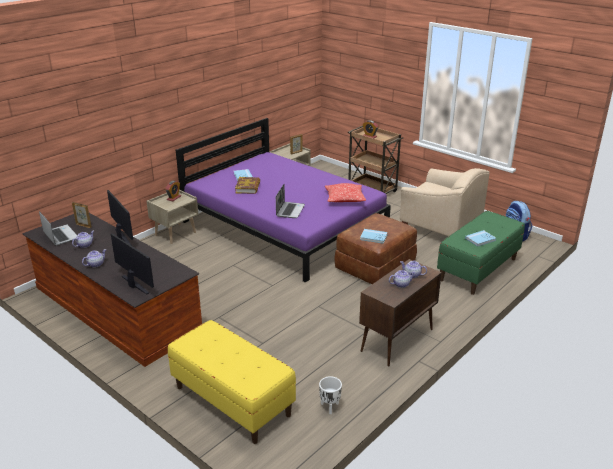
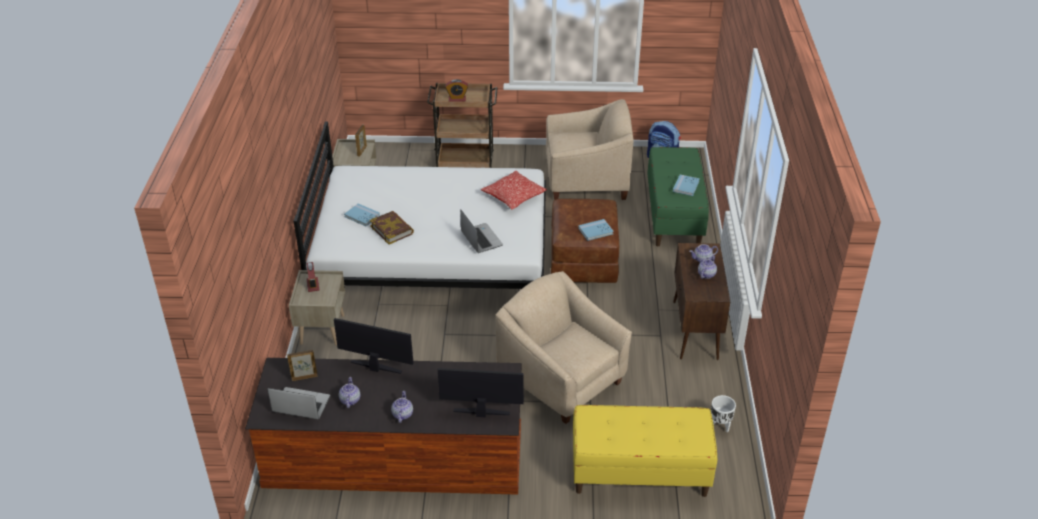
camera: 40 degrees left, 10 degrees up
(263, 322) = (562, 380): none -> beige armchair
(284, 226) = (432, 256): purple bed -> white bed

